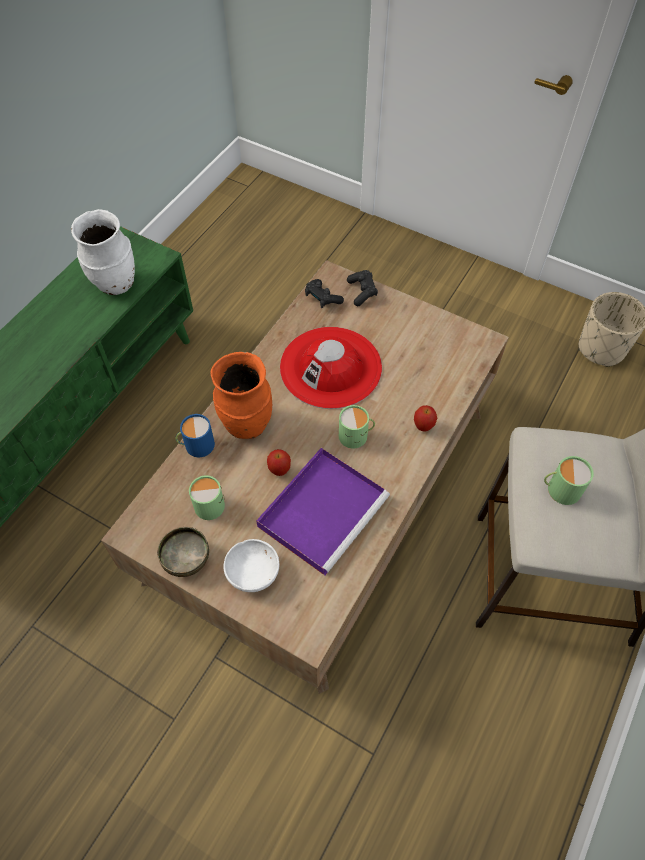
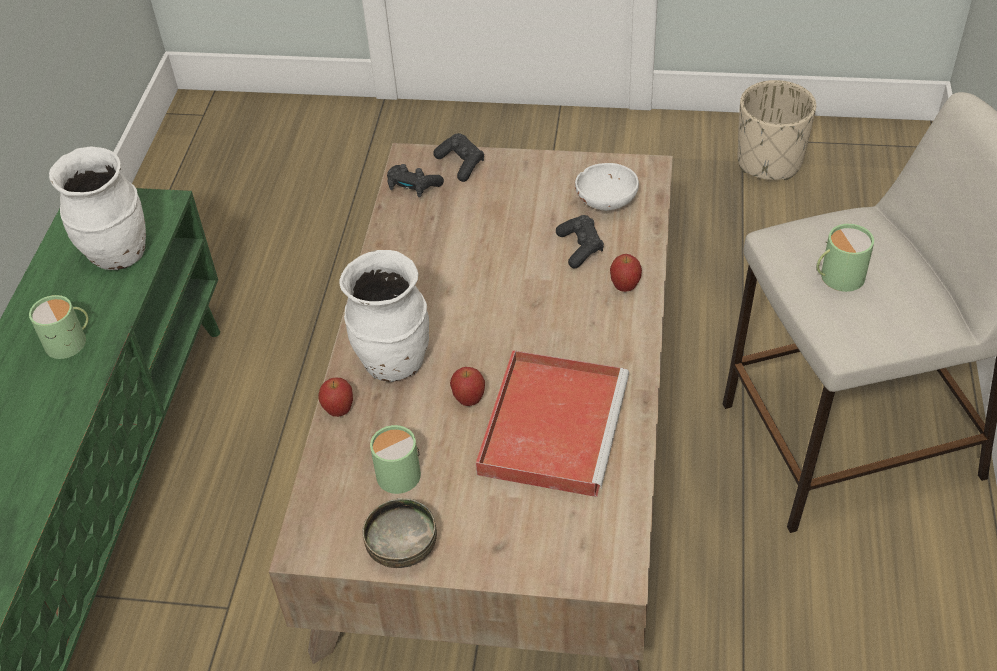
camera: 20 degrees left, 10 degrees down
(196, 445) = (339, 411): blue mug -> apple
(246, 423) = (393, 362): orange vase -> white vase
(253, 572) = (502, 528): white bowl -> white bowl (606, 201)
(323, 509) = (552, 424): purple tray -> red tray
(331, 367) = (469, 261): red hat -> none
(356, 436) = (546, 326): green mug -> green mug (70, 341)
(408, 385) = (580, 248): none -> black game controller

